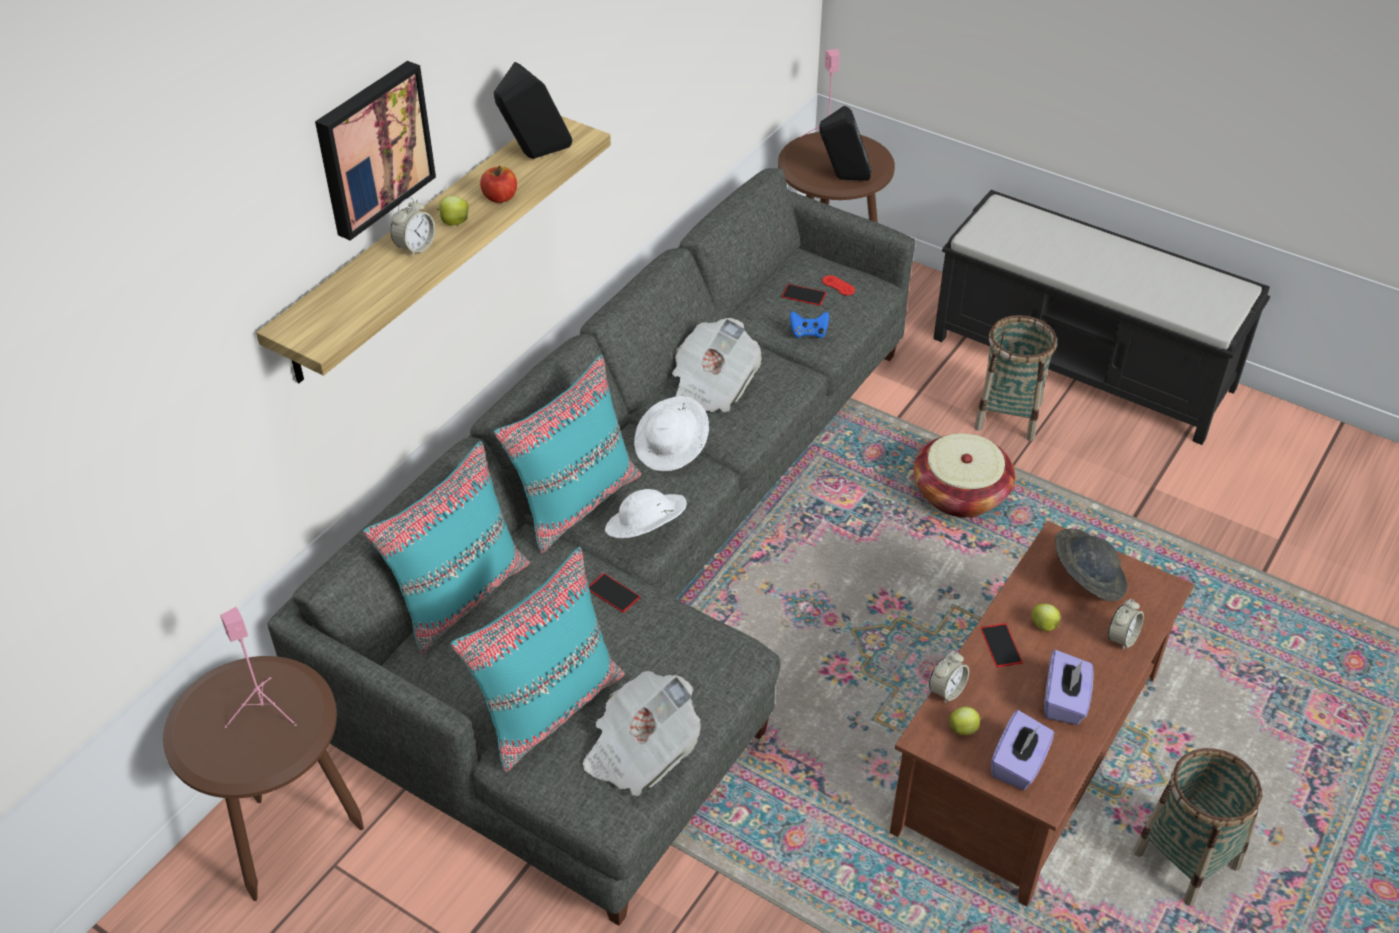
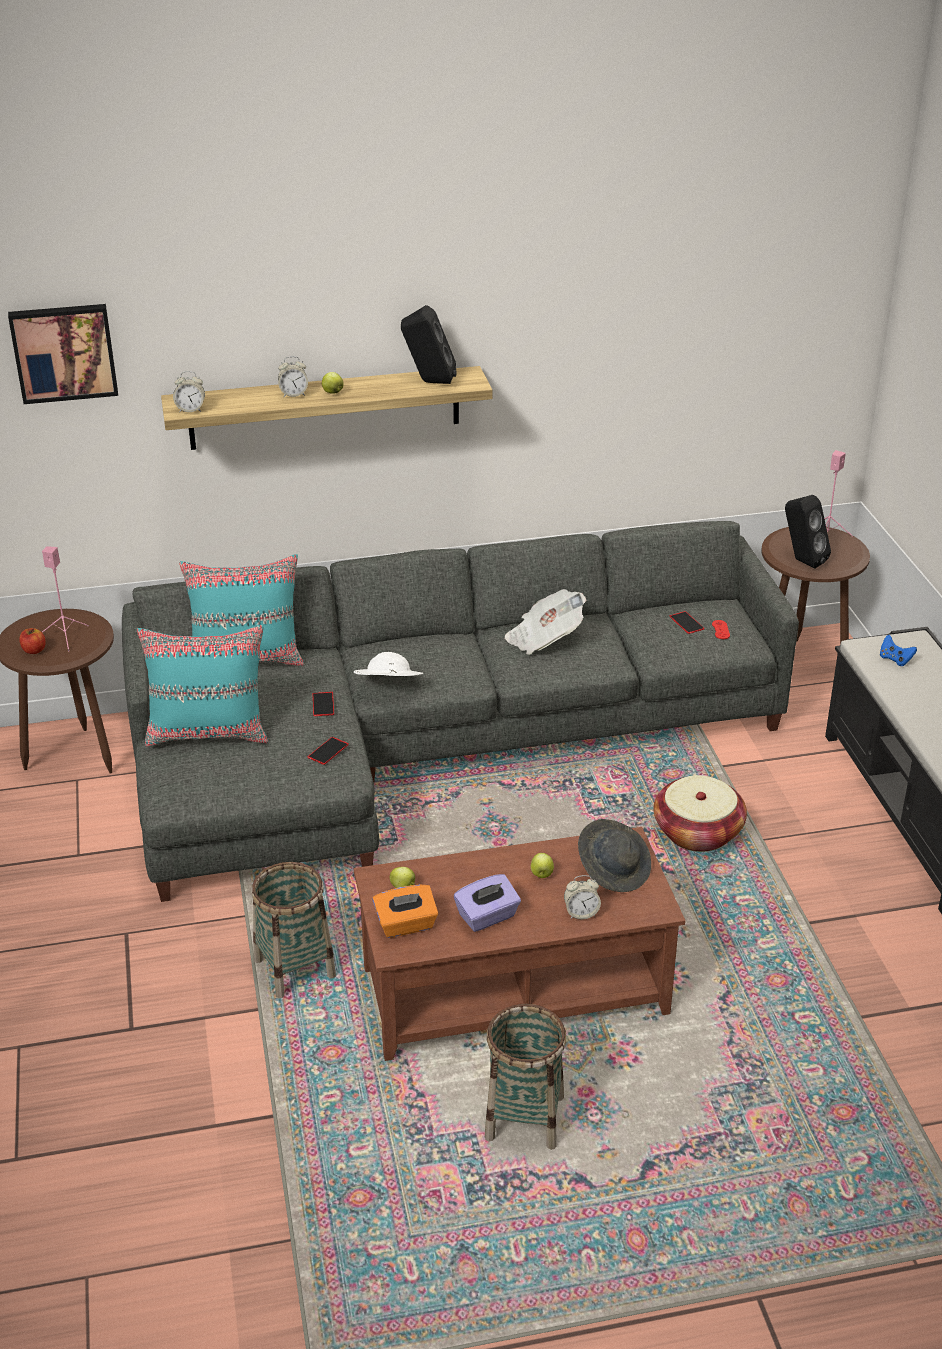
camera: 45 degrees right, 10 degrees down
(372, 148) = (288, 315): picture -> picture (64, 352)
(500, 197) = (376, 392): apple -> apple (34, 650)
(576, 502) = (374, 652): turquoise pillow -> none
(640, 751) = (220, 780): newspaper -> none
(672, 448) = (469, 657): white hat -> none
(808, 333) = (656, 645): blue game controller -> blue game controller (895, 659)
(946, 691) = (425, 864): alarm clock -> alarm clock (190, 410)
(1001, 645) = (497, 865): phone -> phone (328, 751)
(1008, 416) = (808, 810): basket -> basket (295, 968)
(1019, 764) = (406, 925): purple tissue box -> orange tissue box

